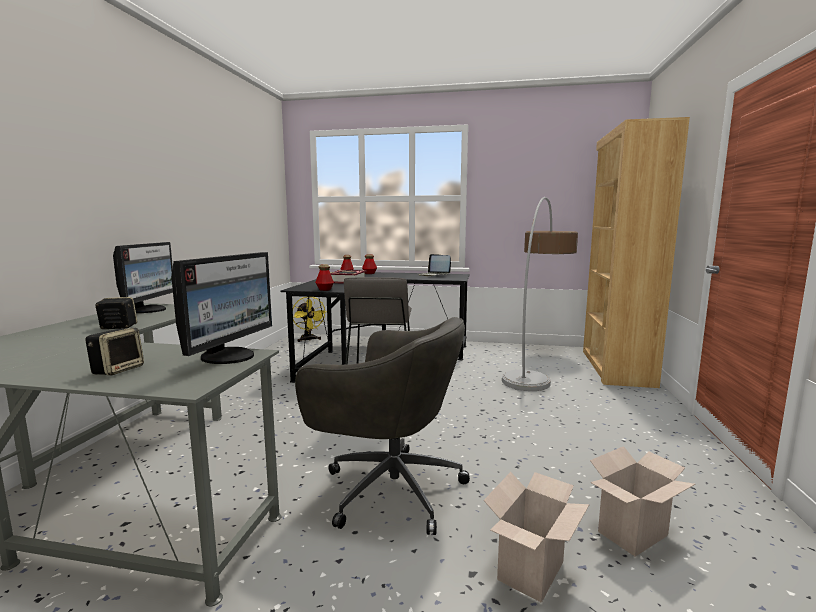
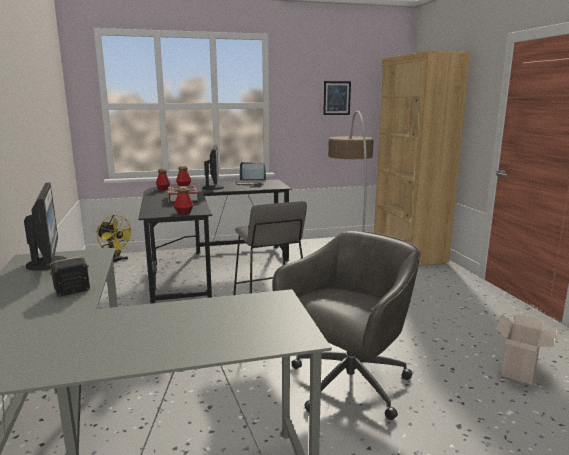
camera: 25 degrees left, 5 degrees up
(118, 370) = (201, 337): speaker -> none
(230, 356) = (268, 303): monitor -> monitor (214, 188)
(389, 488) = (347, 385): grey office chair -> grey office chair turned 45 degrees counterclockwise
(532, 573) = (490, 413): cardboard box -> none
(544, 189) = (337, 98): none -> picture

